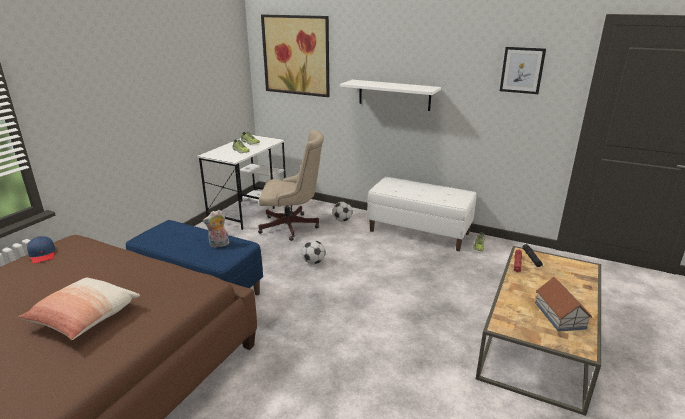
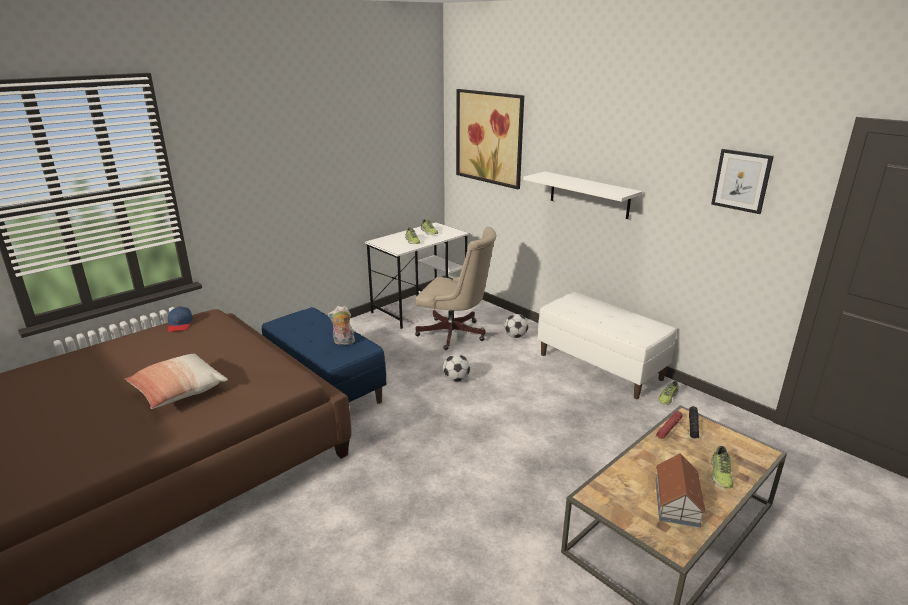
camera: 20 degrees right, 0 degrees up
(572, 288) = (720, 473): none -> shoe

